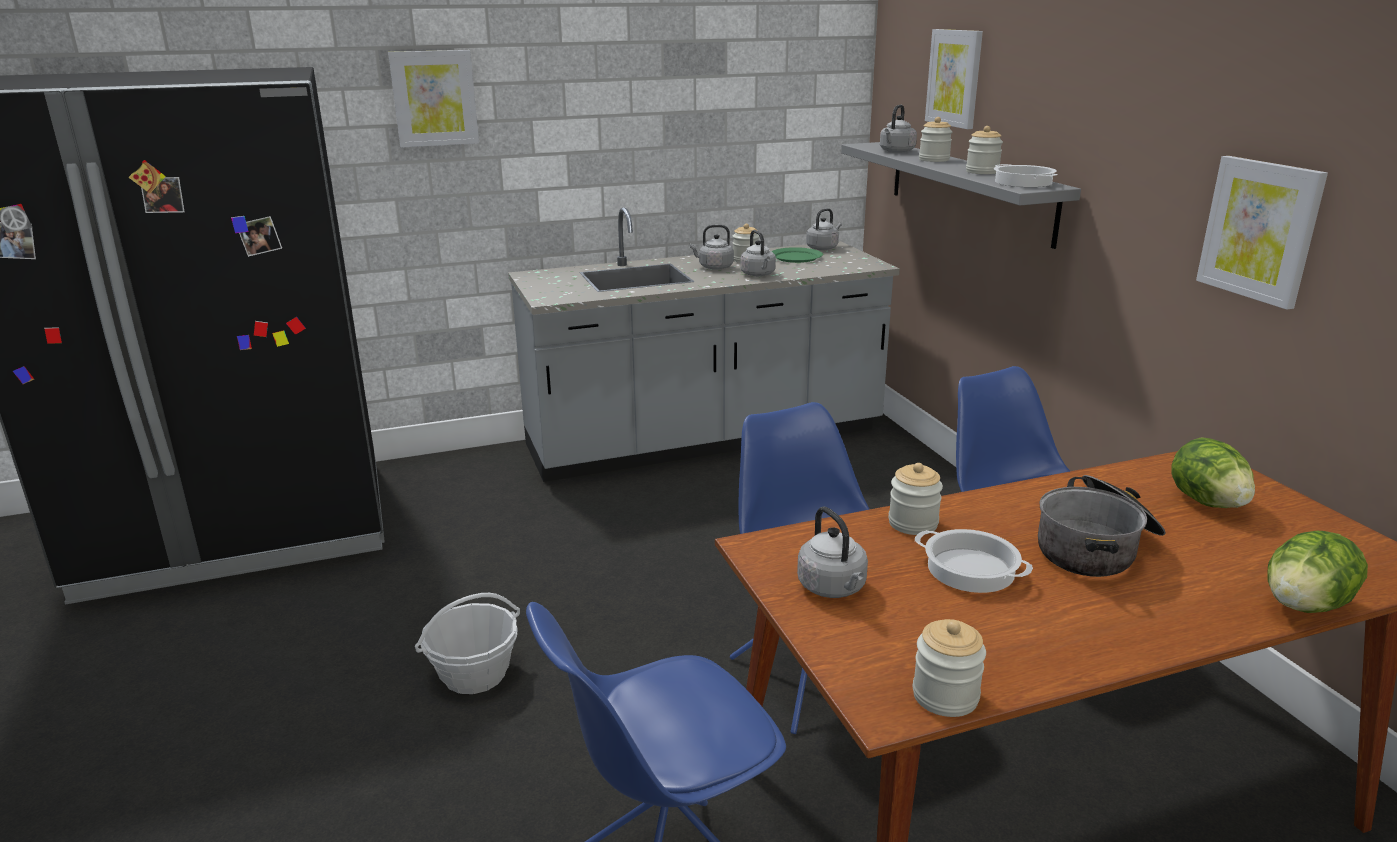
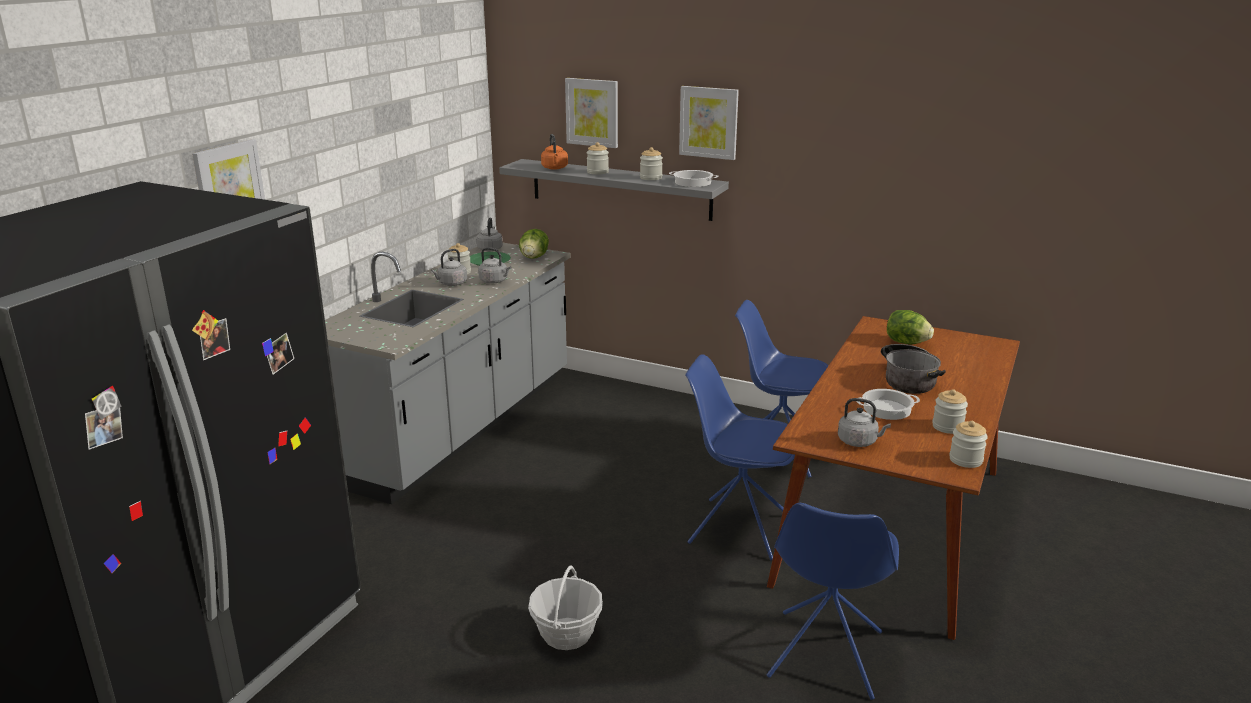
camera: 45 degrees left, 0 degrees up
(896, 151) = (555, 168): grey kettle -> orange kettle
(913, 523) = (832, 400): jar -> jar (947, 427)
(1260, 230) = (864, 195): picture -> picture (709, 122)
(1304, 605) = (996, 372): lettuce -> lettuce (534, 257)

